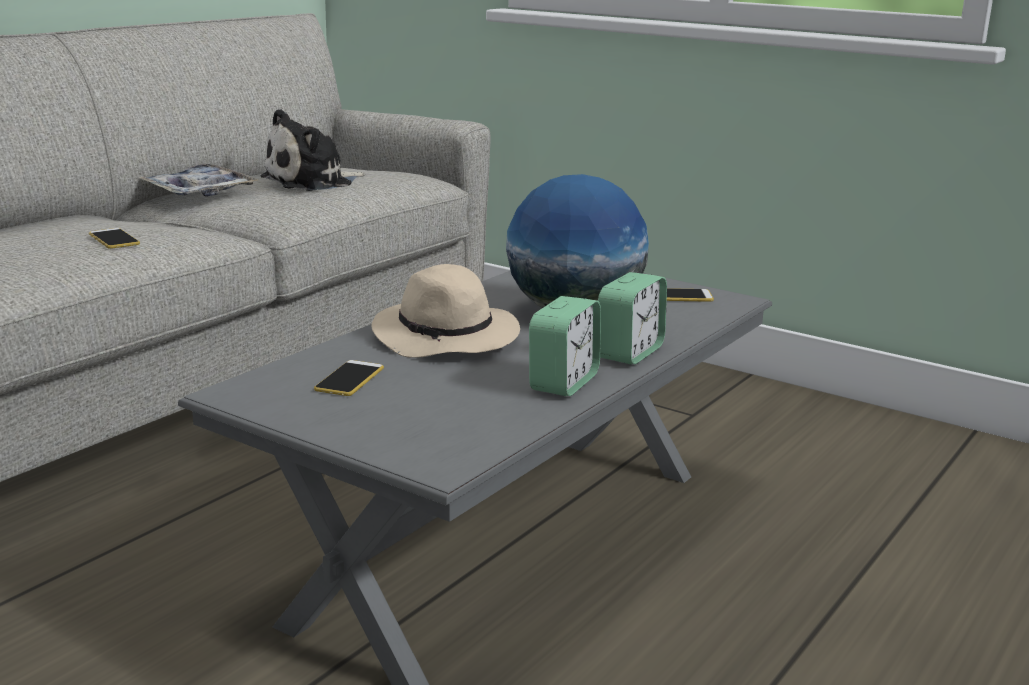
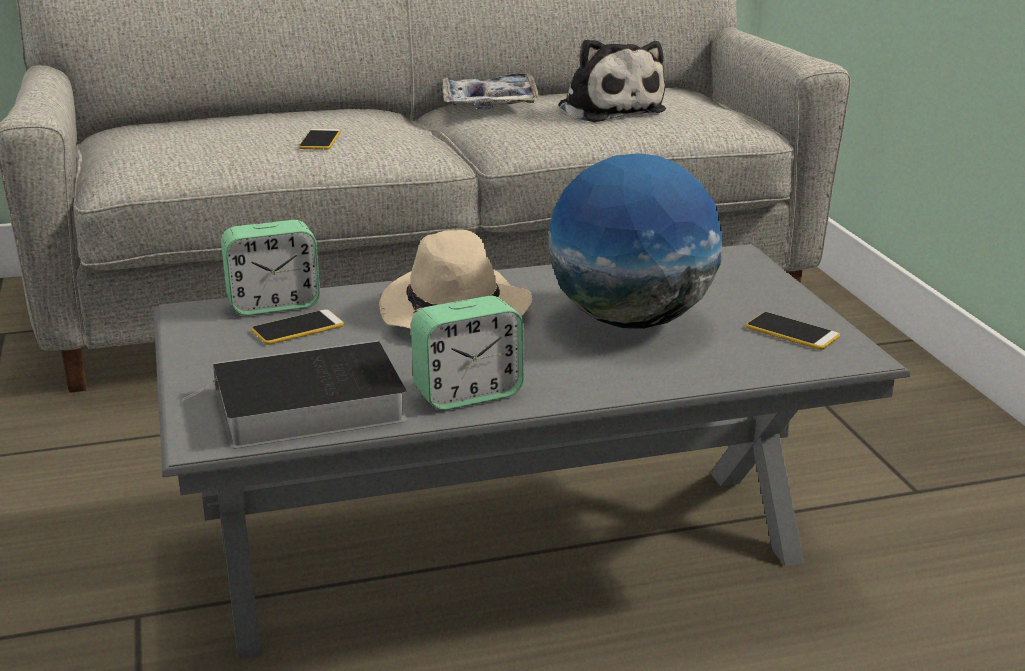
camera: 40 degrees right, 5 degrees up
(312, 182) = (608, 109): plush toy -> plush toy turned 120 degrees counterclockwise
(468, 424) = (303, 407): none -> book
(630, 353) = (599, 383): alarm clock -> alarm clock (274, 304)

